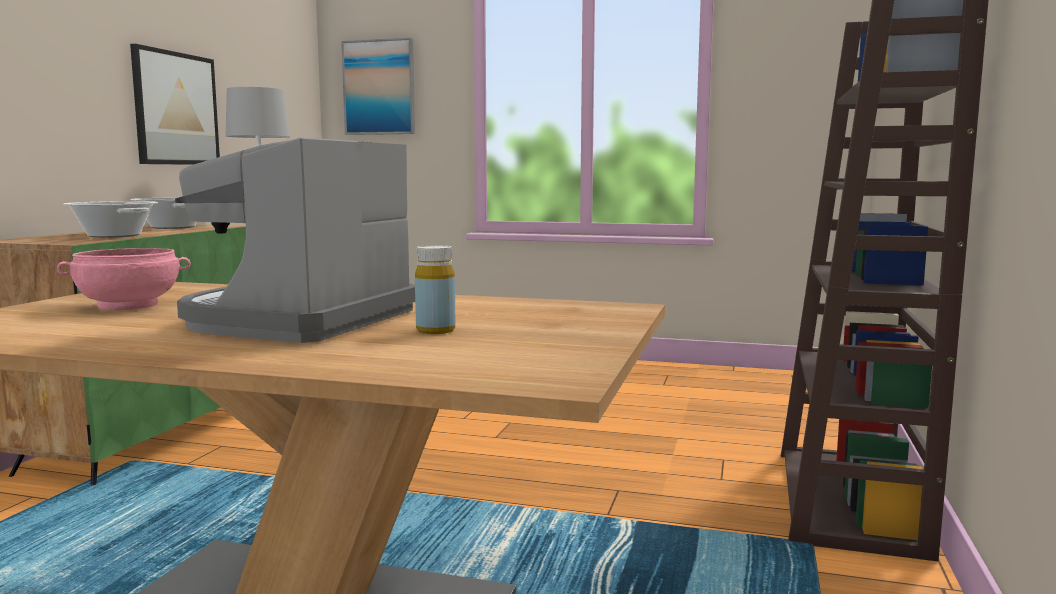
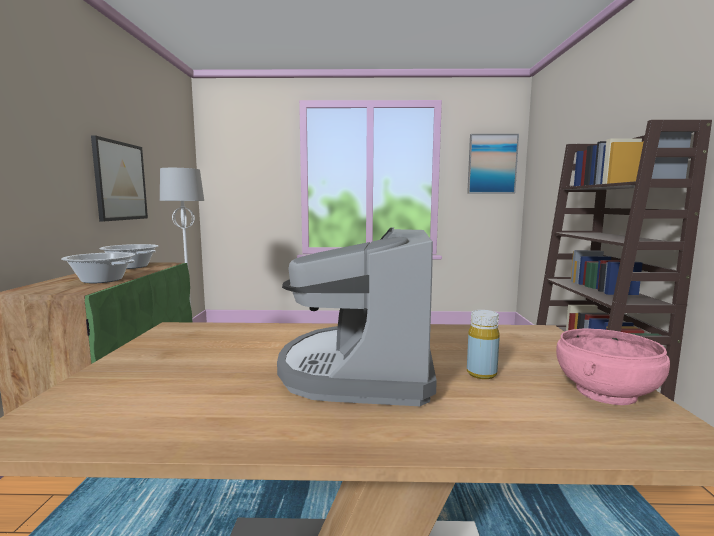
camera: 15 degrees left, 0 degrees up
(128, 306) = (192, 361): pink bowl -> pink bowl (607, 393)
(379, 87) = (238, 166): picture -> picture (492, 164)

